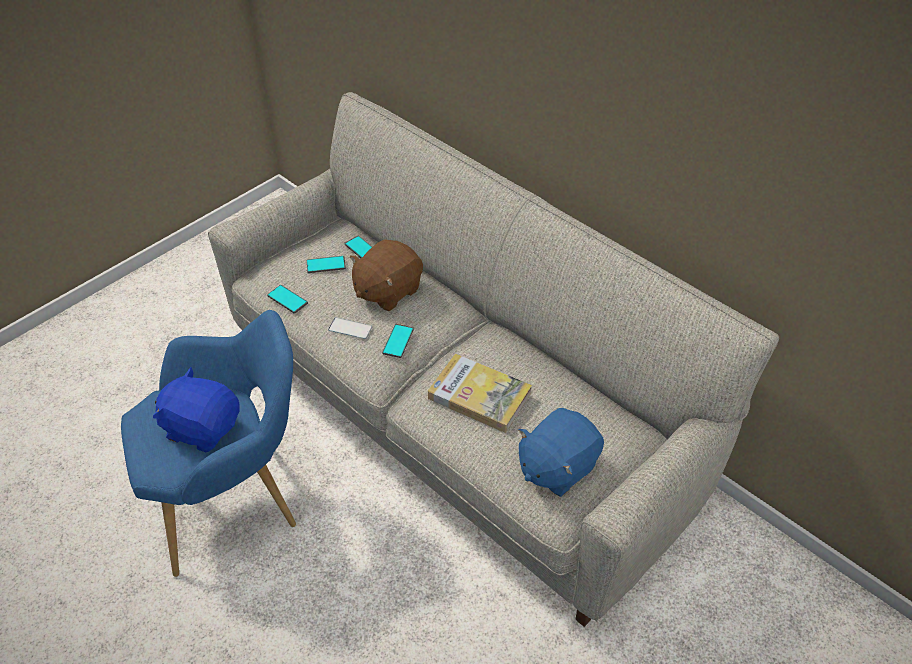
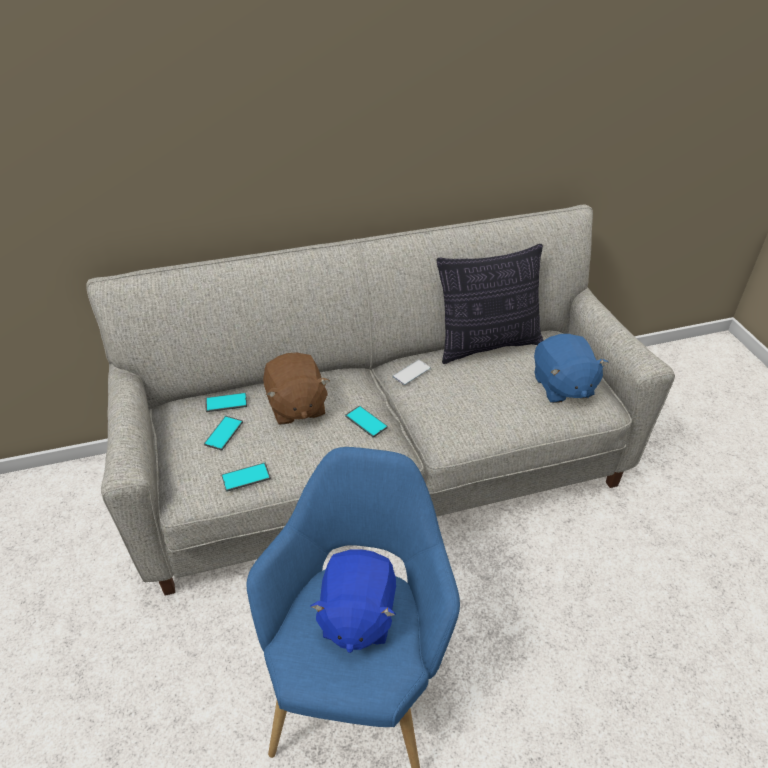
camera: 60 degrees left, 5 degrees down
(203, 427) = (356, 616): blue plush toy -> blue plush toy turned 45 degrees counterclockwise
(350, 328) = (325, 446): phone -> phone (411, 372)
(479, 395) = (466, 397): book -> none
(579, 385) = (487, 345): none -> pillow

